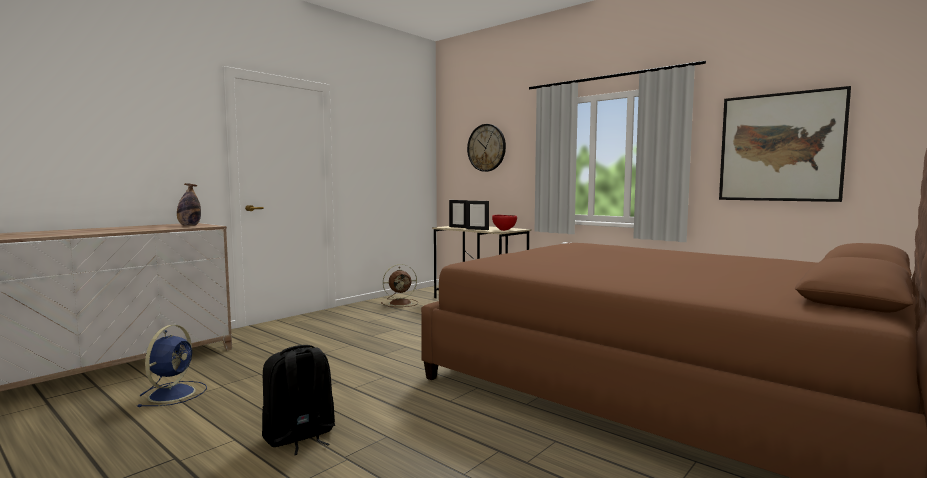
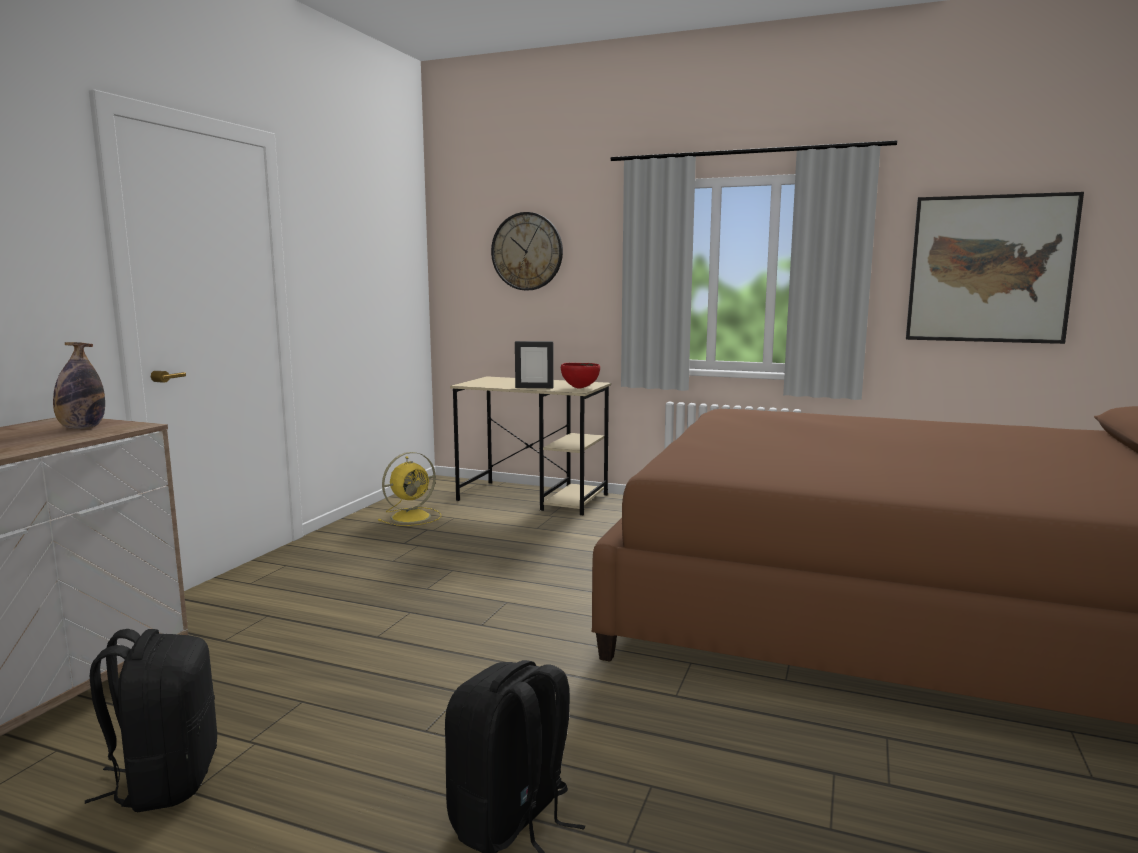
camera: 20 degrees left, 5 degrees up
(173, 393) = (165, 780): blue fan -> black backpack
(401, 303) = (412, 517): brown fan -> yellow fan
(458, 227) = (494, 384): picture frame -> none

